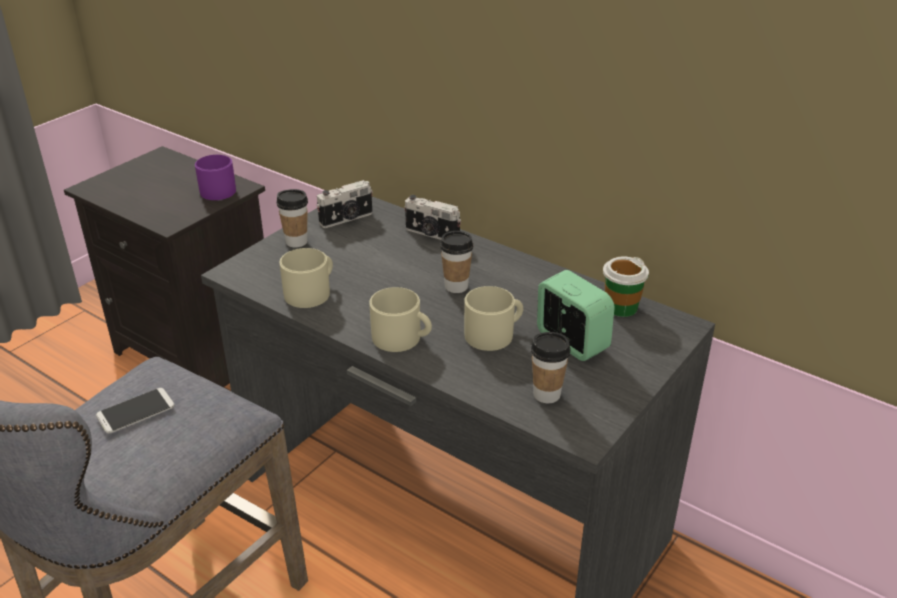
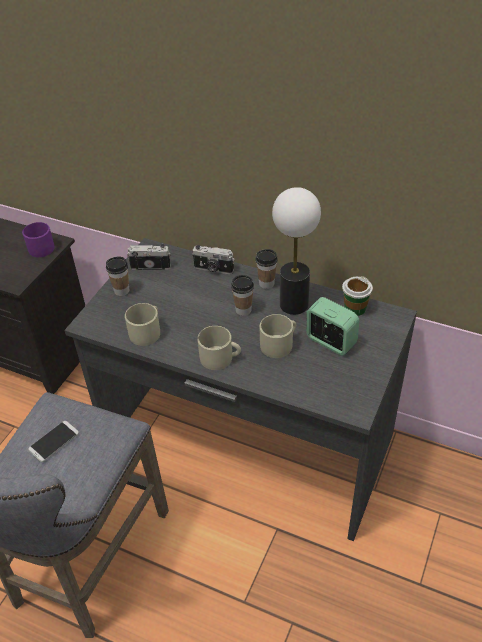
camera: 10 degrees left, 10 degrees up
(347, 219) = (150, 265): camera -> camera turned 135 degrees counterclockwise
(532, 290) = (294, 304): none -> table lamp
(546, 394) = (325, 384): cup -> cup (266, 283)

